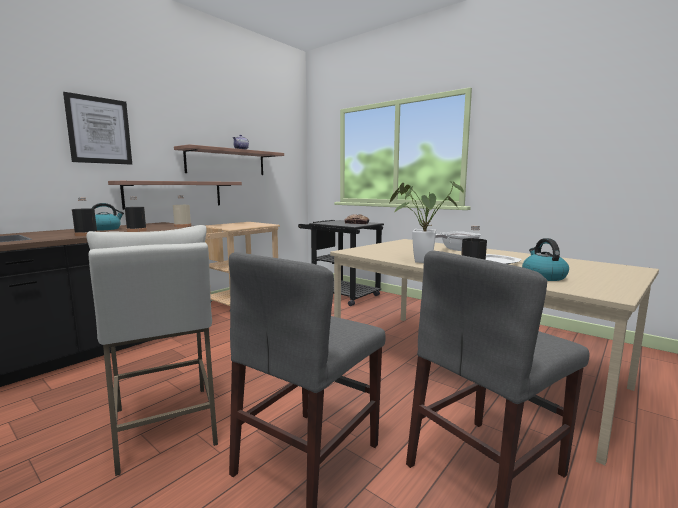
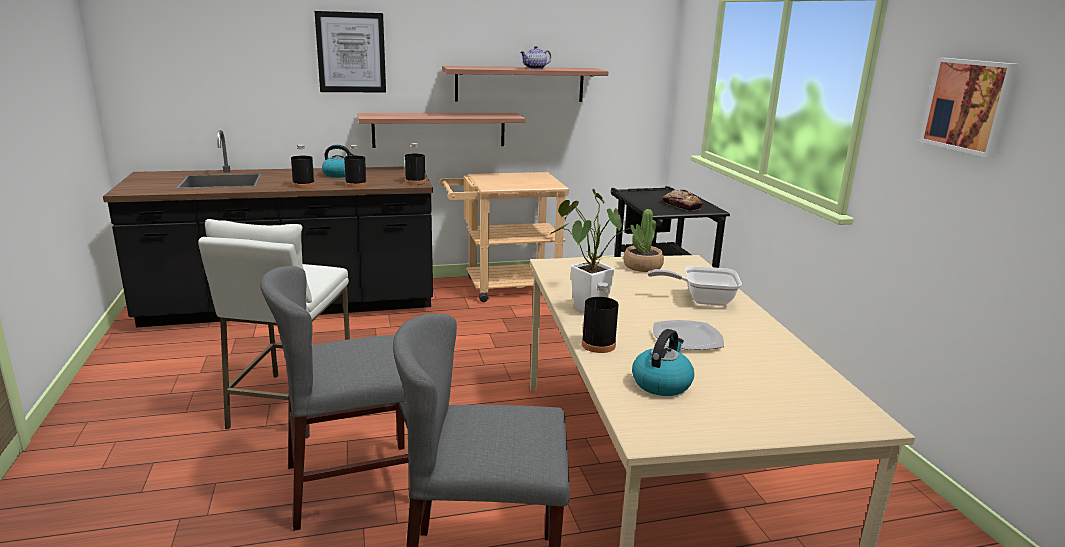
camera: 35 degrees right, 10 degrees up
(182, 226) = (415, 182): beige bottle -> black bottle
(394, 245) = (642, 266): none -> potted plant
(540, 132) = (970, 105): none -> picture

